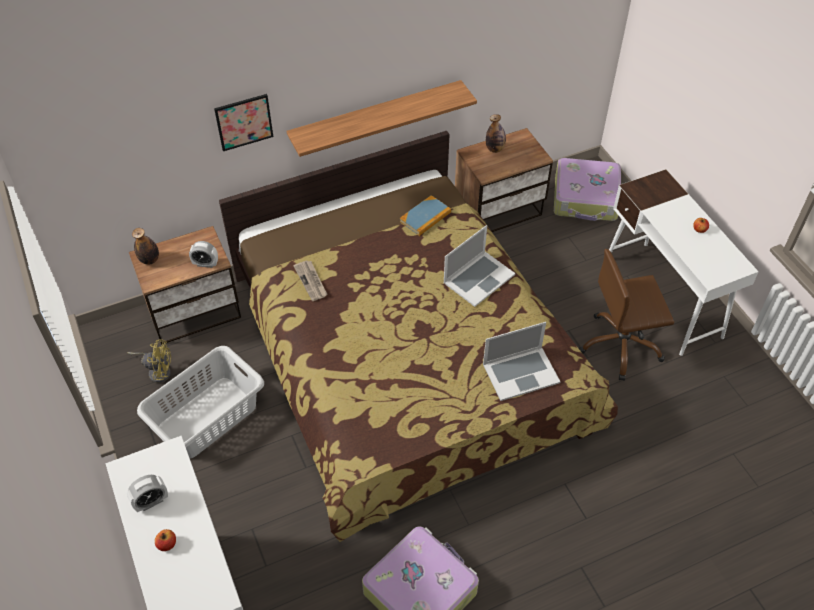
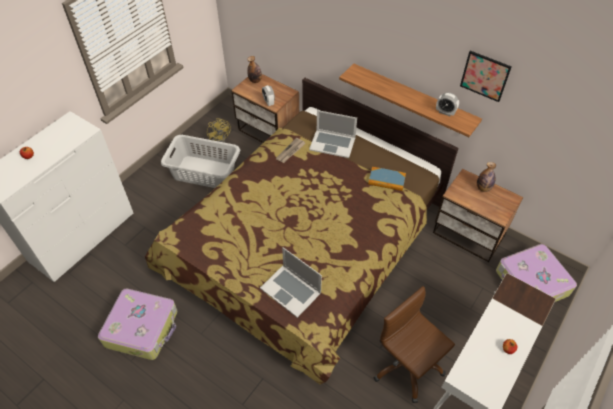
camera: 60 degrees right, 0 degrees up
(151, 502) = (52, 138): alarm clock -> alarm clock (445, 112)
(244, 122) = (330, 37): picture -> picture (485, 76)
(478, 278) = (356, 231): laptop -> laptop (332, 143)

